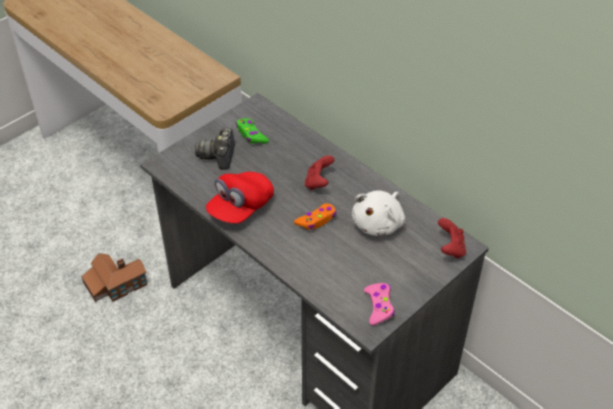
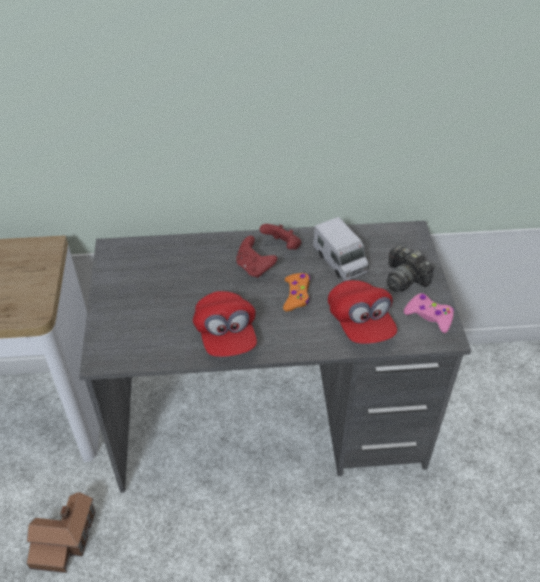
camera: 50 degrees left, 0 degrees up
(218, 156) = (142, 311): camera -> camera (404, 279)
(251, 135) = (145, 274): green game controller -> none
(327, 270) = (360, 323): none -> red cap
(379, 223) = (340, 261): white plush toy -> toy truck
(450, 248) = (407, 239): red game controller -> red game controller (282, 246)

